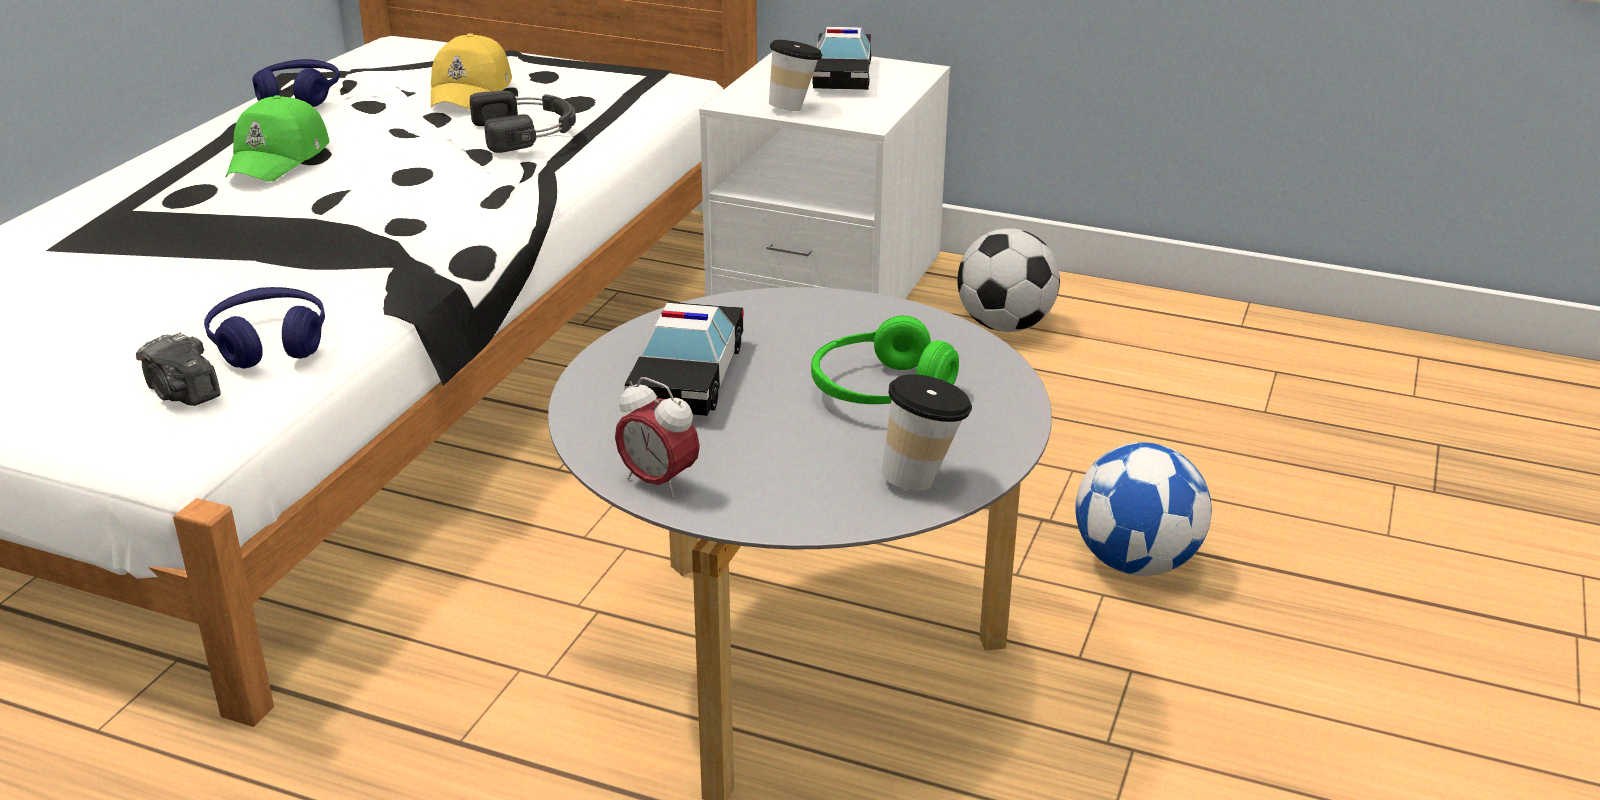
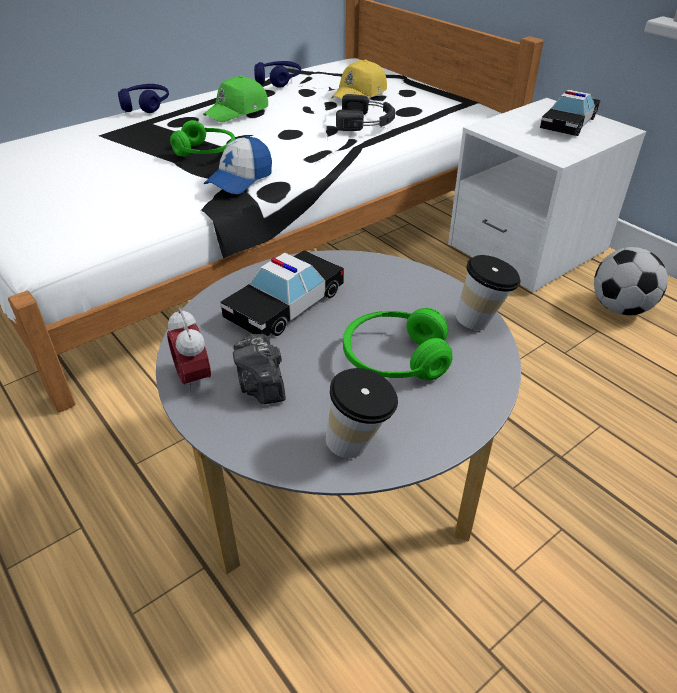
camera: 30 degrees right, 10 degrees up
(183, 393) = (70, 228): camera -> camera (261, 385)
(270, 343) = (134, 211): blue headphones -> blue headphones (145, 106)
(297, 232) = (206, 152): none -> green headphones
(406, 257) = (240, 179): none -> cap
(794, 107) = (520, 138): cup -> cup (482, 322)
(1136, 562) = (601, 513): football -> none

